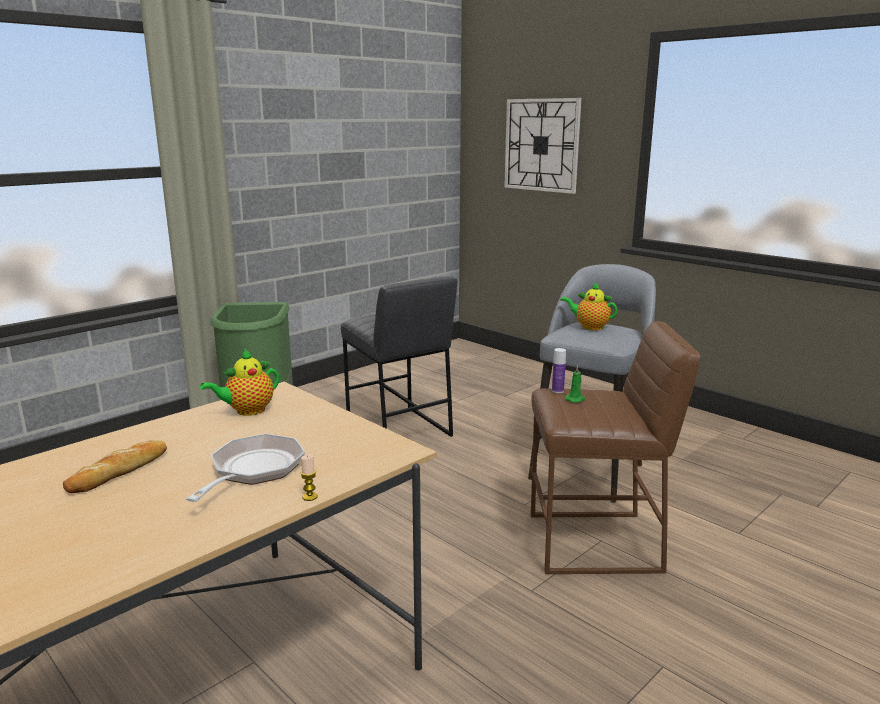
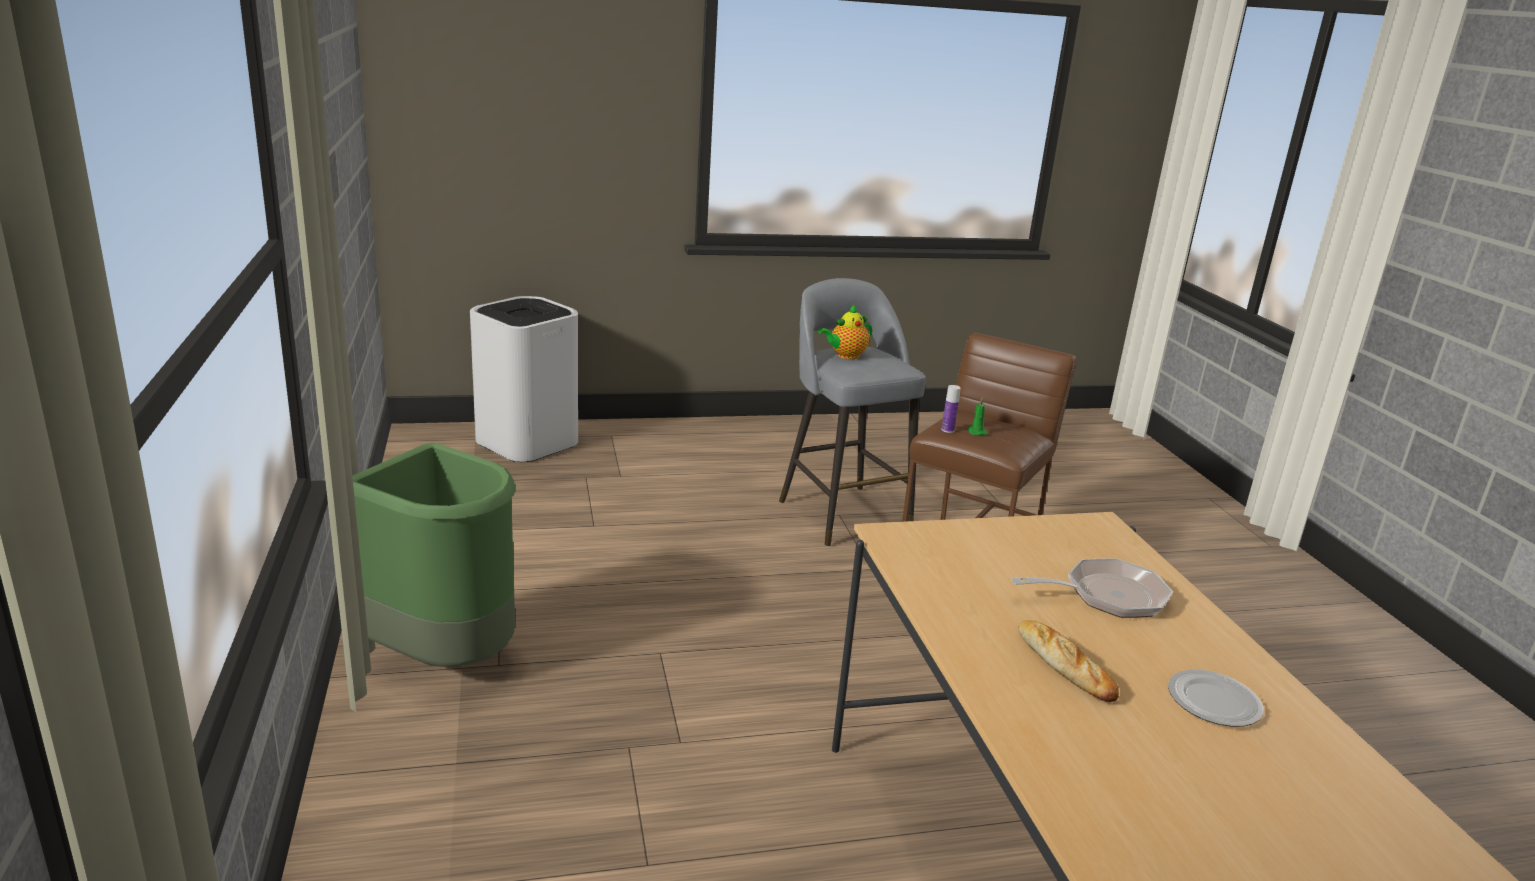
camera: 60 degrees left, 5 degrees up
(92, 534) = (1212, 702): none -> plate
(247, 411) = (937, 564): teapot -> none
(253, 470) = (1107, 596): frying pan -> frying pan turned 120 degrees clockwise
(309, 497) = (1179, 585): candle -> none
(399, 430) = (619, 567): grey stool -> none
(498, 365) = (527, 441): none -> white trash can
(541, 145) = (541, 116): wall clock -> none

